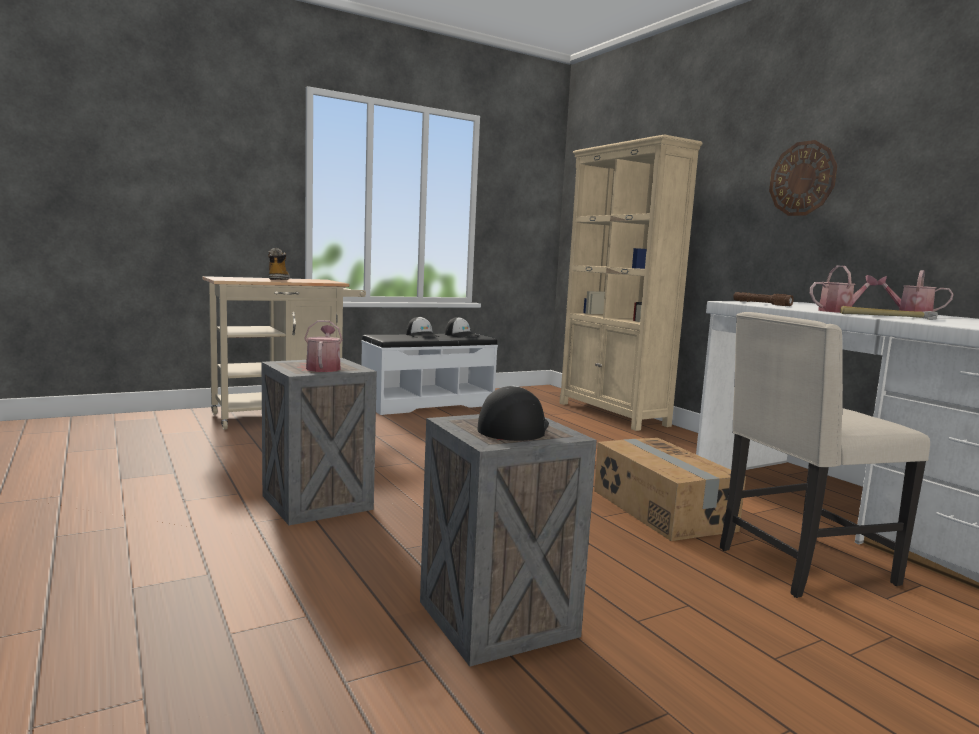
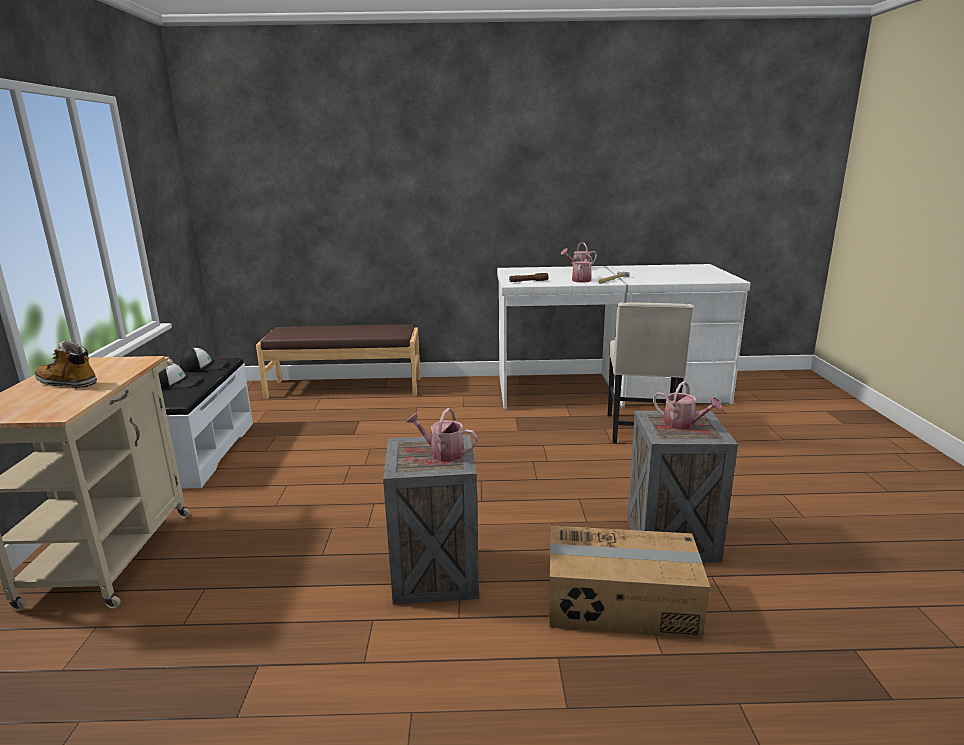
camera: 60 degrees left, 10 degrees up
(513, 427) = (683, 424): cap -> watering can
(612, 414) = (345, 387): beige bookcase -> brown bench
(660, 510) = (549, 439): cardboard box -> cardboard box (621, 604)
(802, 178) = (483, 179): wall clock -> none

